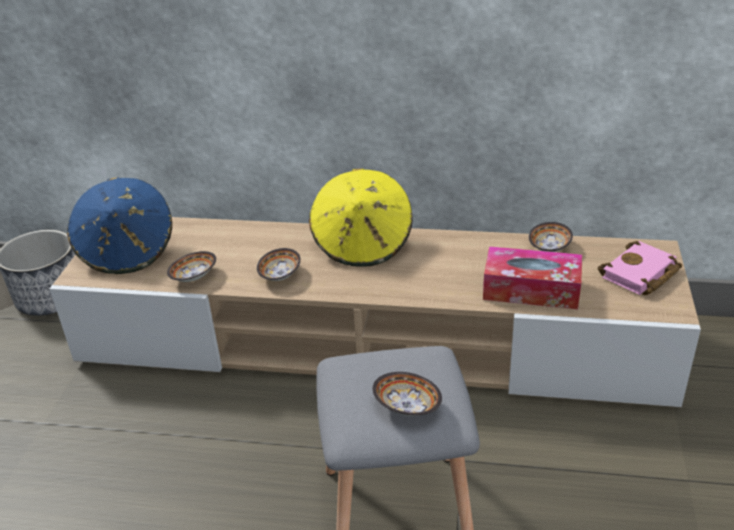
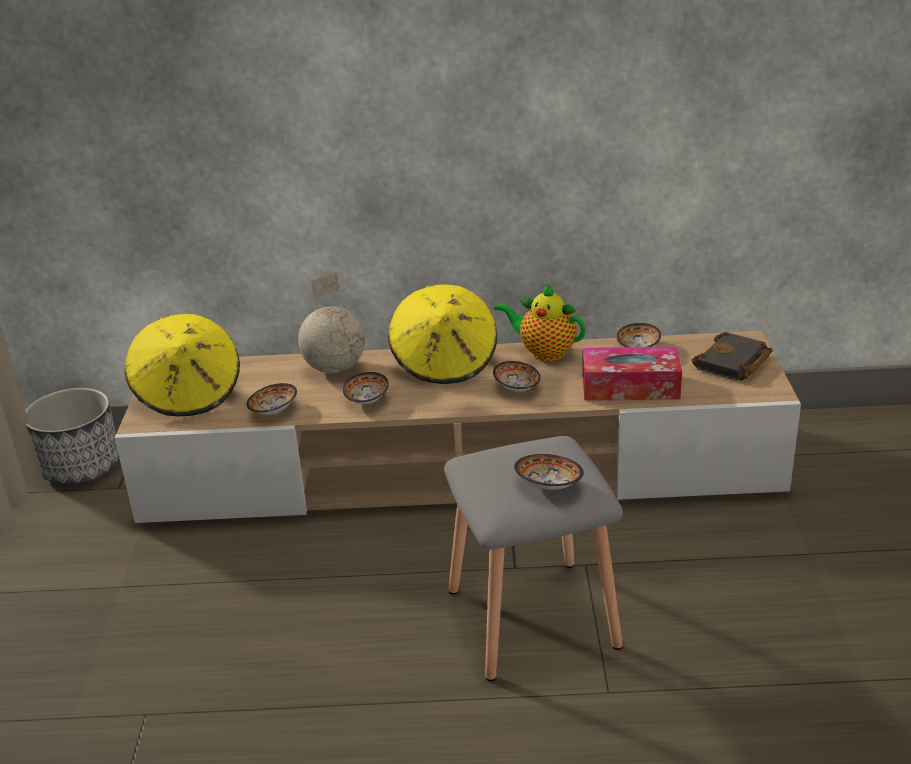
camera: 10 degrees left, 5 degrees down
(127, 251) = (189, 394): blue hat -> yellow hat
(261, 239) = (334, 369): none -> globe
(421, 278) = (516, 388): none -> bowl
(458, 242) = (544, 352): none -> teapot
(640, 275) = (733, 364): pink book -> black book

